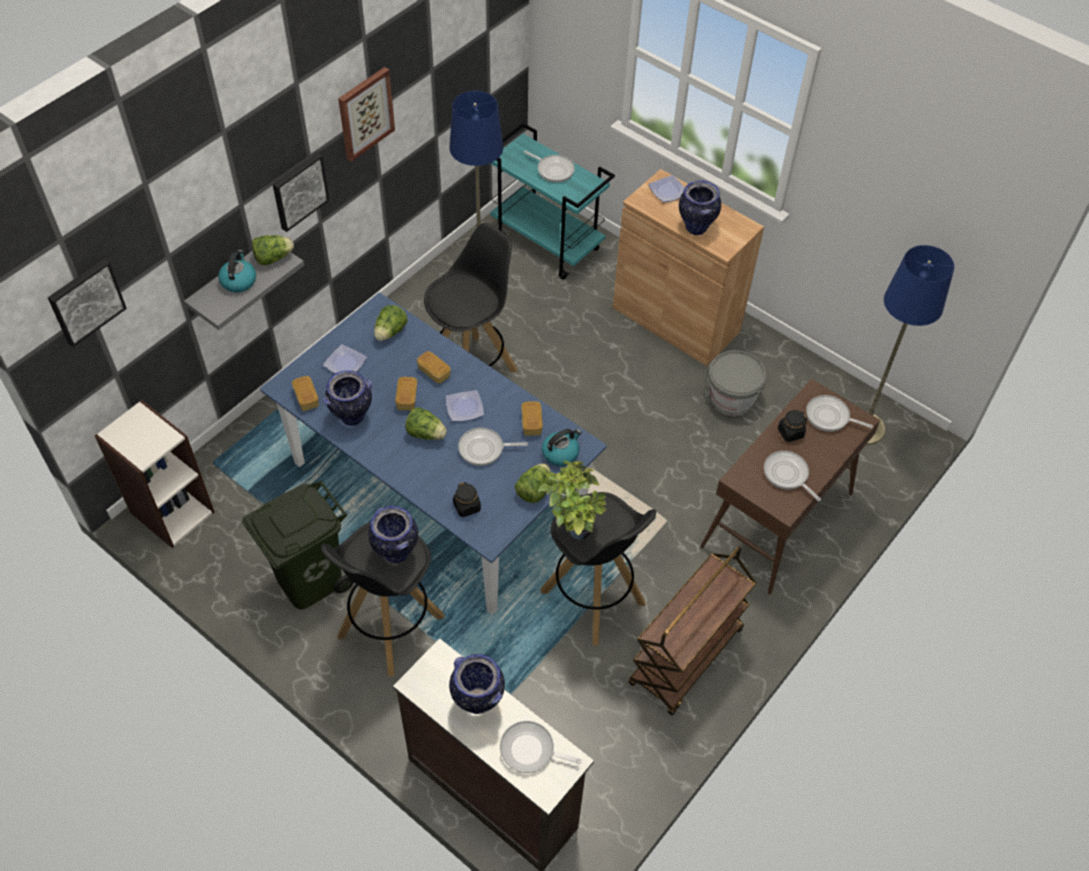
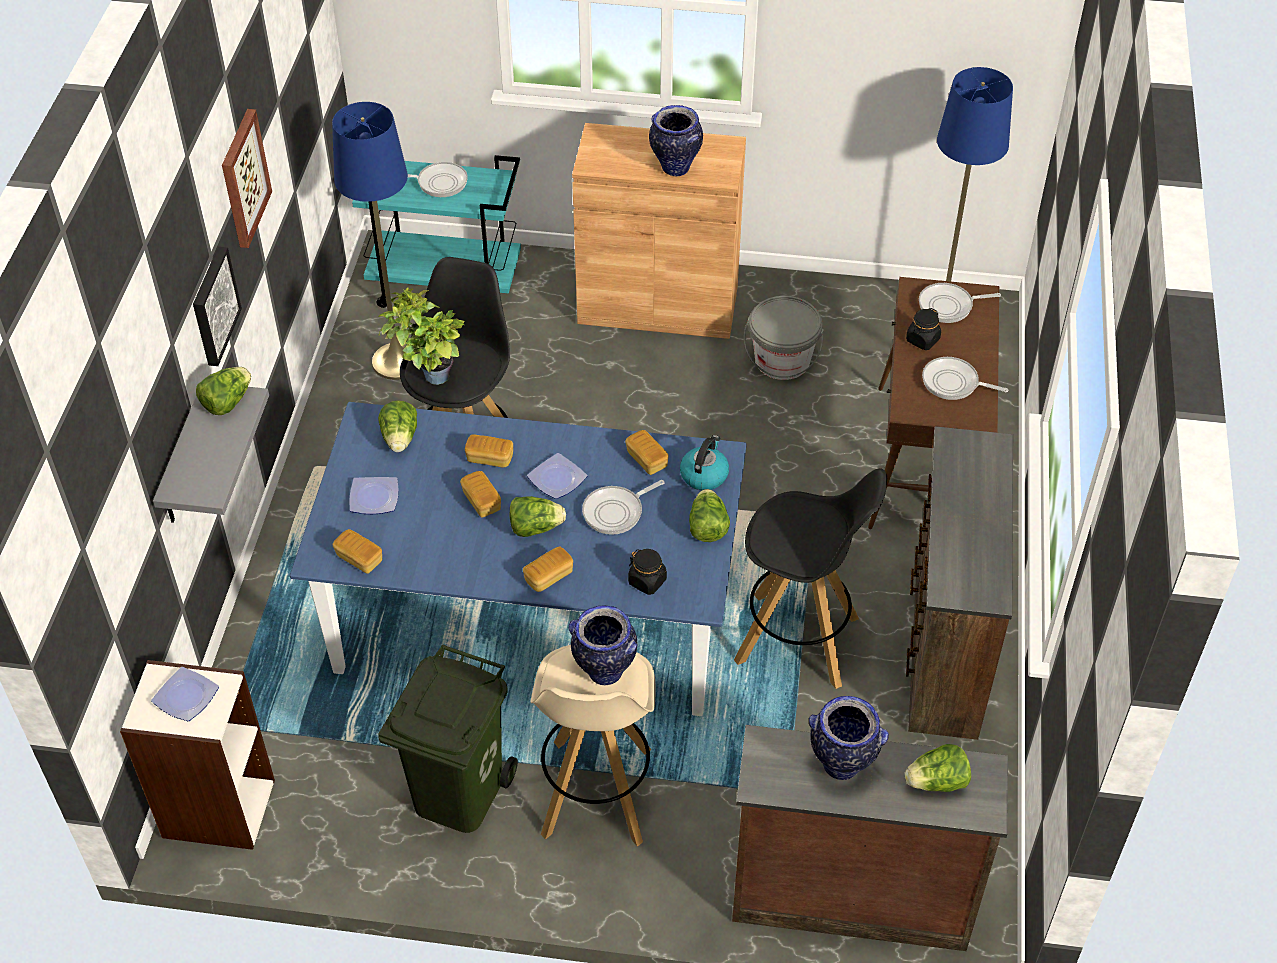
camera: 30 degrees left, 5 degrees down
(85, 301) = (80, 533): picture -> none
(238, 281) = (205, 446): kettle -> none
(351, 417) = (432, 553): vase -> none
(390, 627) = (596, 793): black stool -> beige stool
(408, 470) = (548, 576): none -> bread
(530, 750) = (937, 782): frying pan -> lettuce
(573, 529) = (779, 547): potted plant -> potted plant (429, 377)
(668, 190) = (612, 142): plate -> plate (186, 696)
(686, 658) = (942, 649): brown cart -> brown dresser

